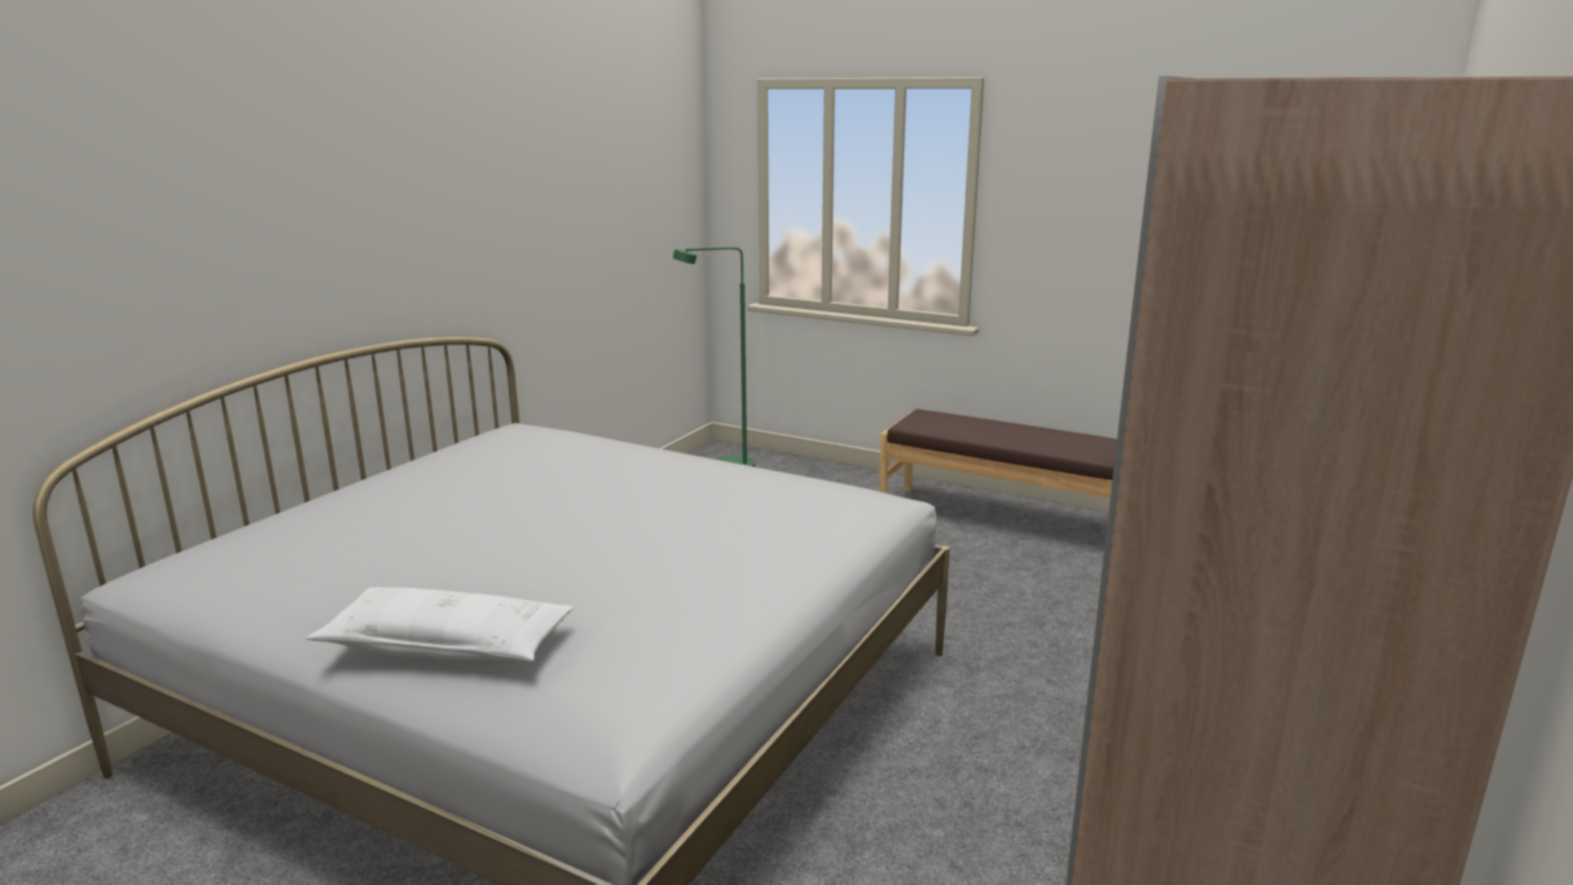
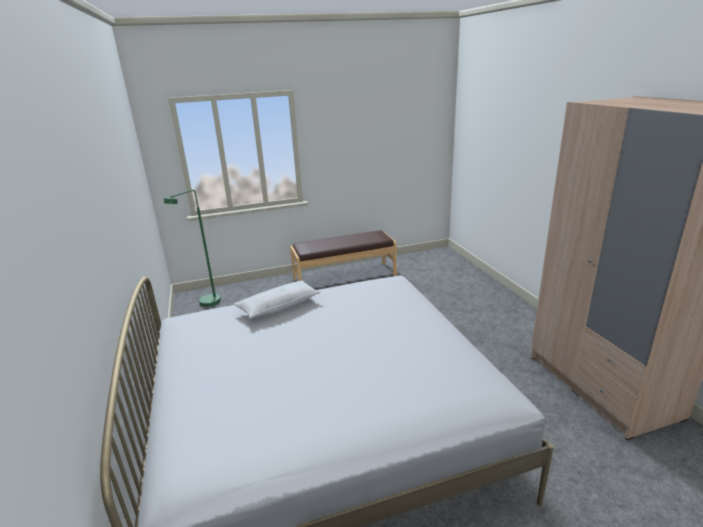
camera: 45 degrees left, 5 degrees up
(448, 646) = (400, 413): white pillow -> white pillow (279, 306)

